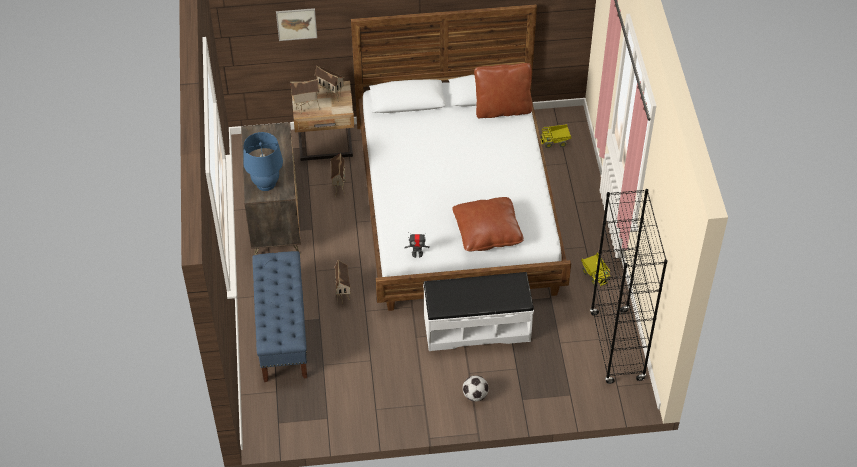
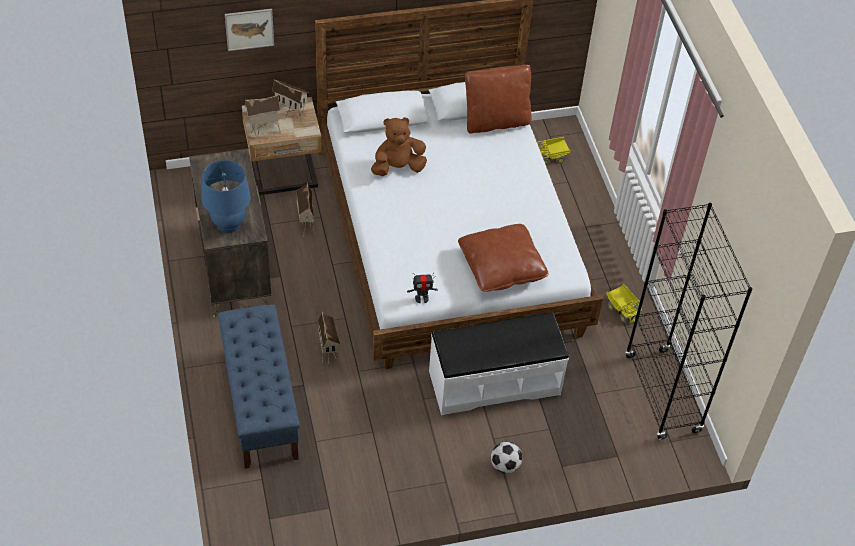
camera: 10 degrees left, 0 degrees up
(414, 144) = (398, 167): none -> brown plush toy

